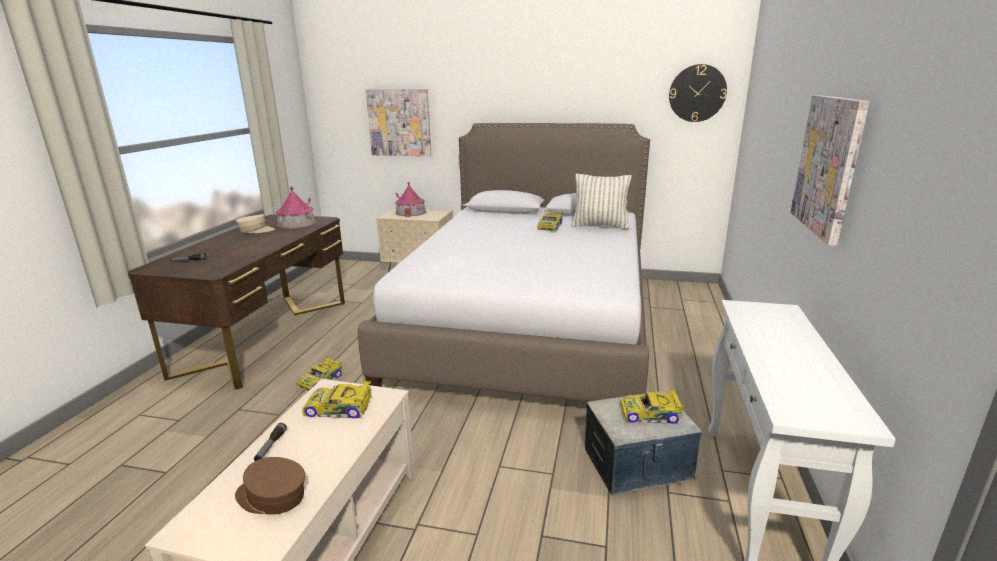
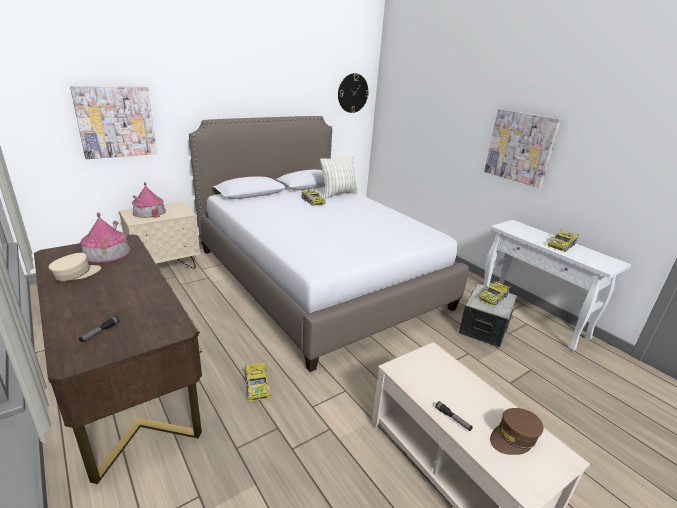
camera: 50 degrees left, 5 degrees up
(340, 408) = (430, 374): toy car -> toy car (561, 245)

